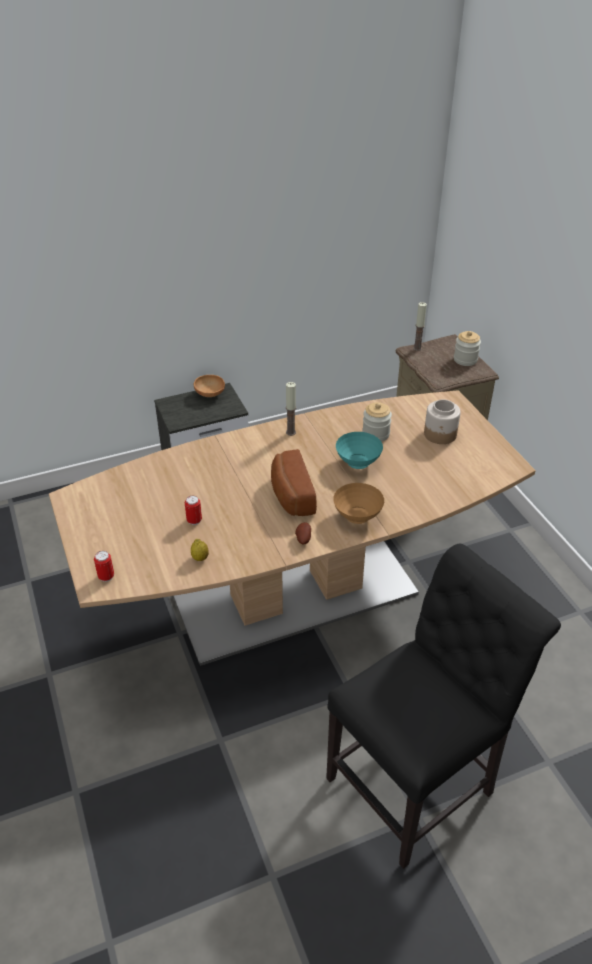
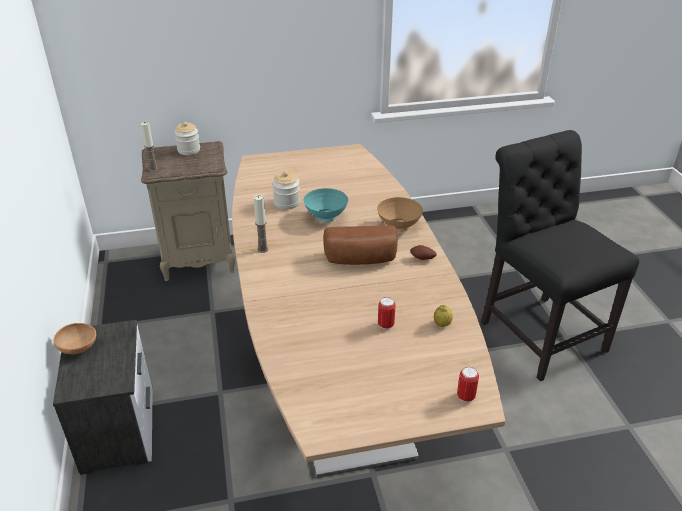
camera: 80 degrees left, 5 degrees down
(440, 434) = (301, 173): jar -> none

